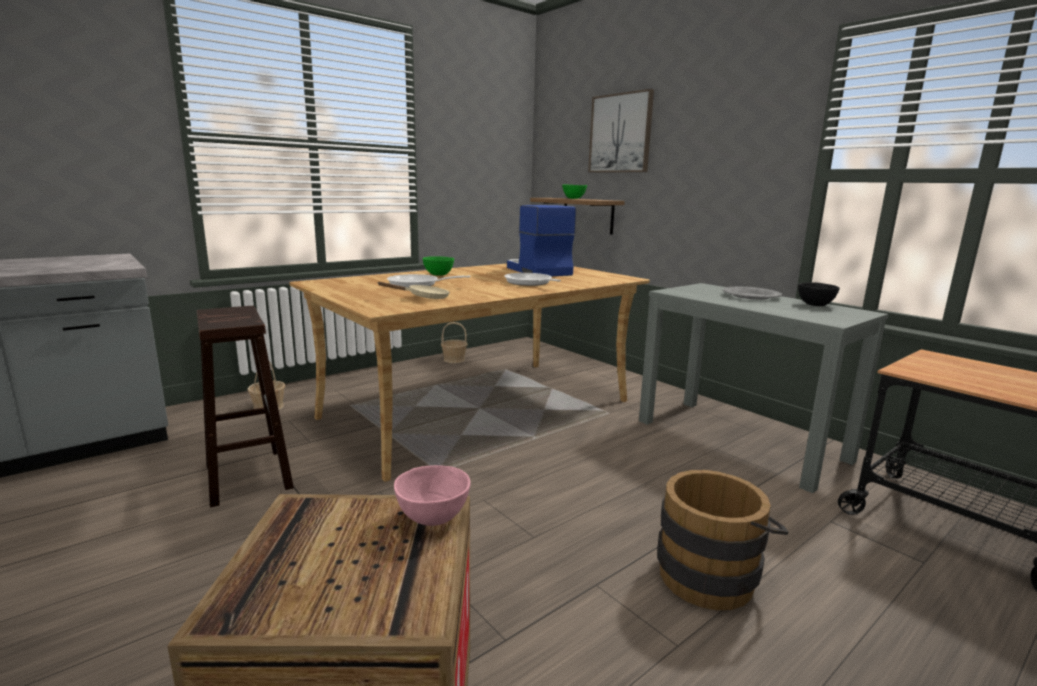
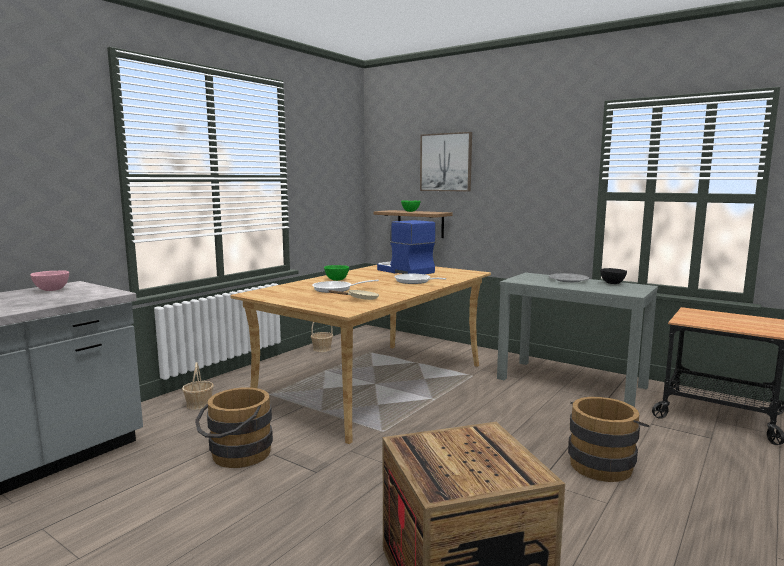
camera: 15 degrees left, 5 degrees down
(247, 475) = (236, 456): brown stool -> brown bucket
(432, 518) = (489, 434): pink bowl -> pink bowl (51, 290)

